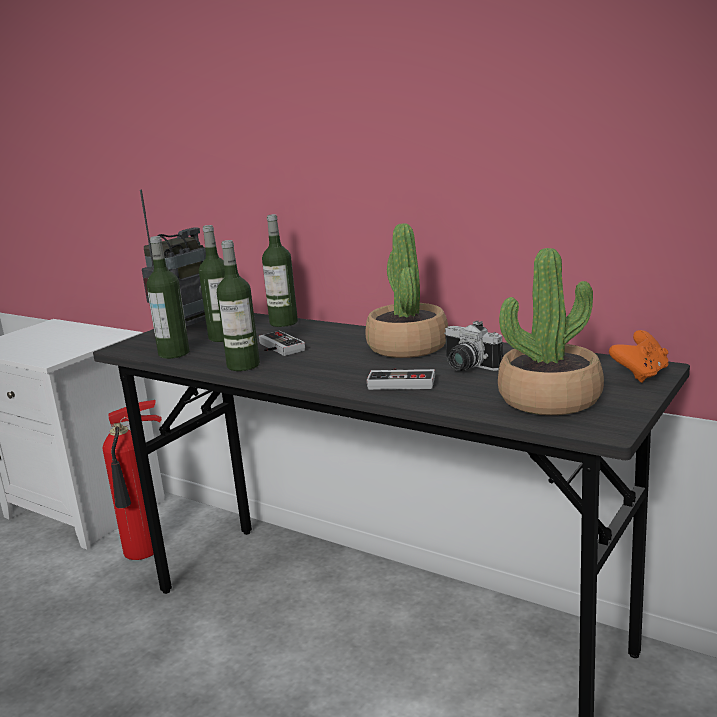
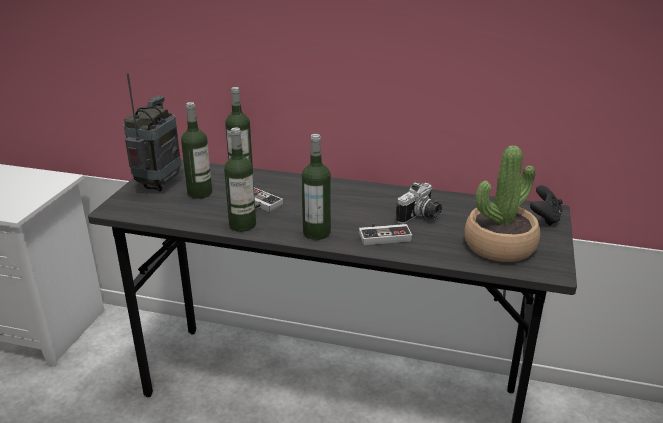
camera: 20 degrees left, 10 degrees up
(145, 551) = (110, 361): fire extinguisher -> none
(174, 353) = (169, 214): bottle -> bottle (316, 233)
(407, 347) = (363, 197): potted plant -> none
(466, 367) = (421, 217): camera -> camera turned 75 degrees counterclockwise
(640, 375) = (544, 218): orange game controller -> black game controller

